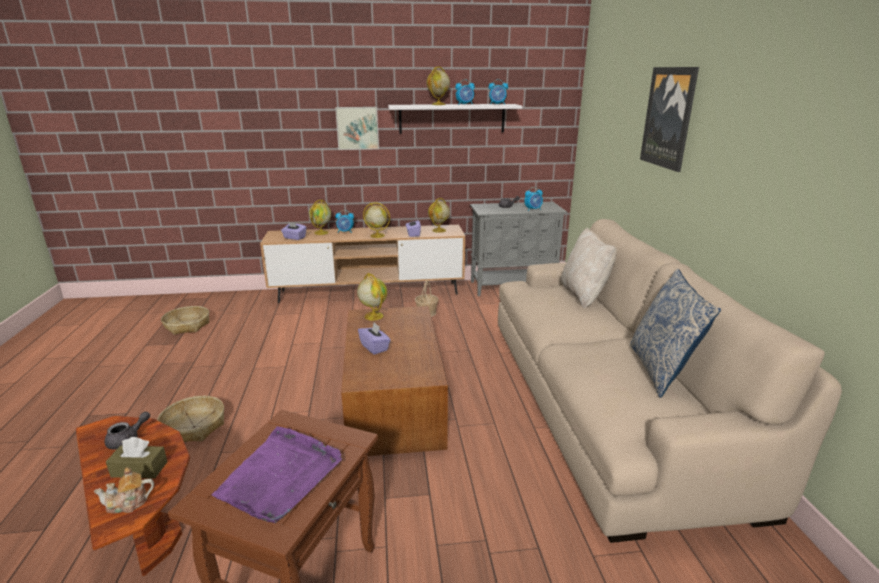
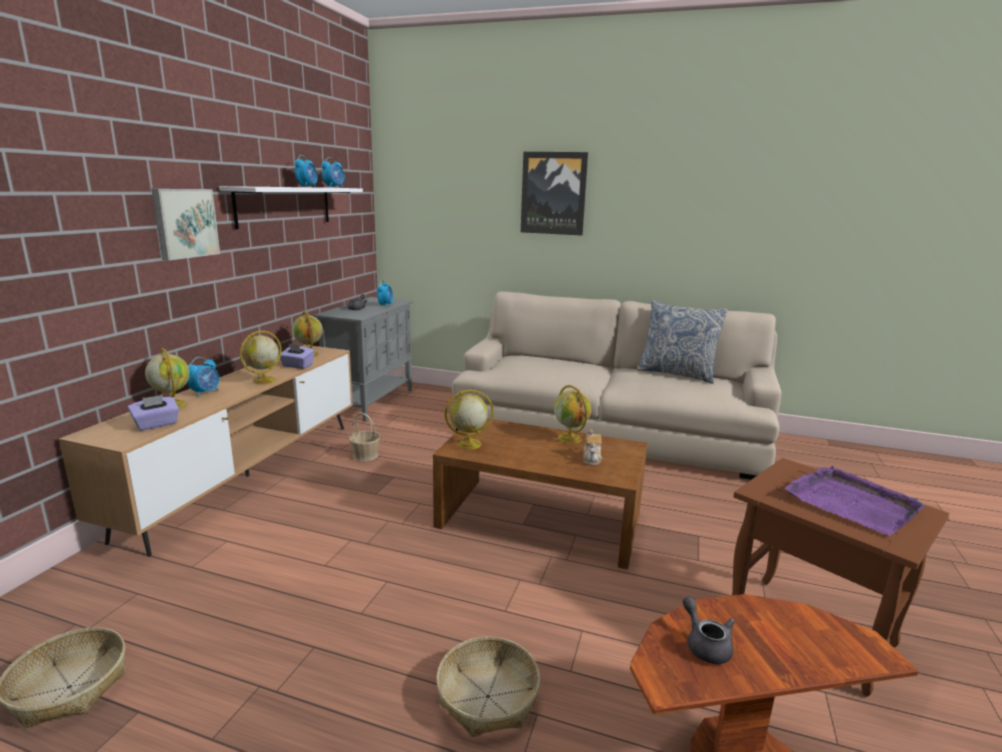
camera: 65 degrees left, 5 degrees down
(128, 503) = (842, 641): teapot -> teapot (592, 459)
(139, 469) = (775, 633): brown tissue box -> none
(375, 347) = (549, 457): purple tissue box -> none
(438, 104) = (281, 186): globe -> globe (570, 439)
(584, 295) = (536, 358): beige pillow -> none

